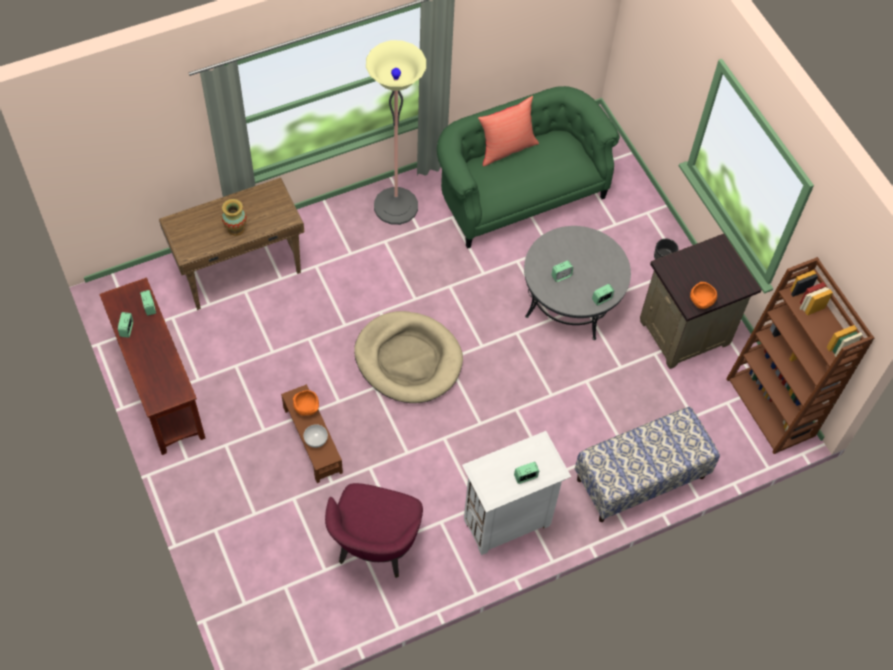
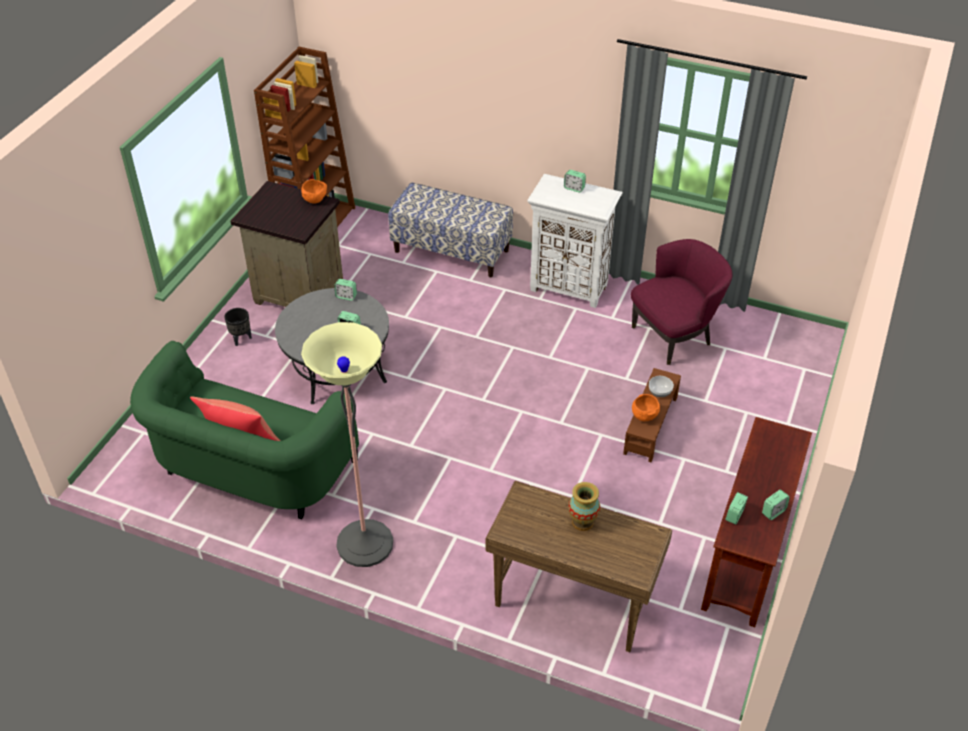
camera: 130 degrees left, 15 degrees down
(408, 359) = (512, 421): beige dog bed -> none

